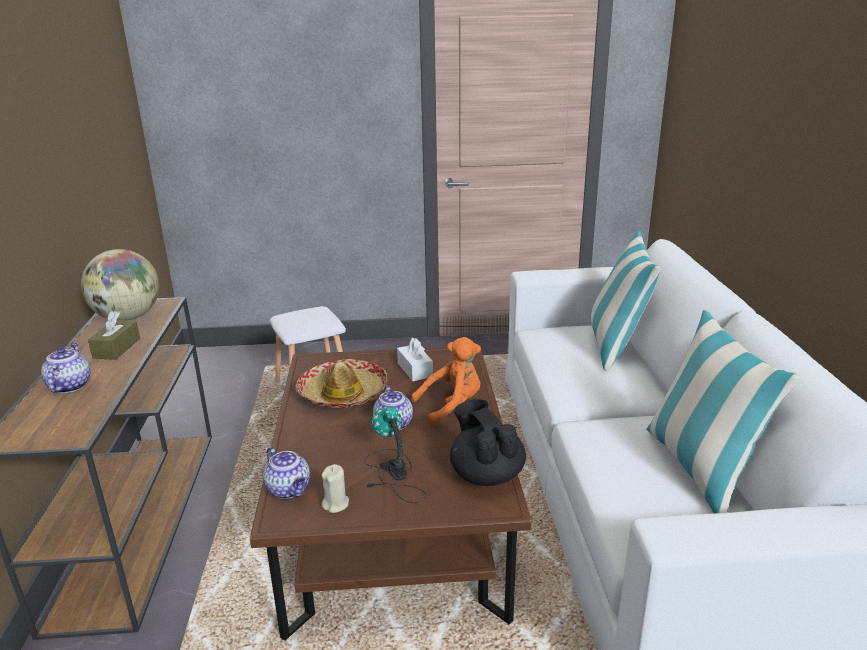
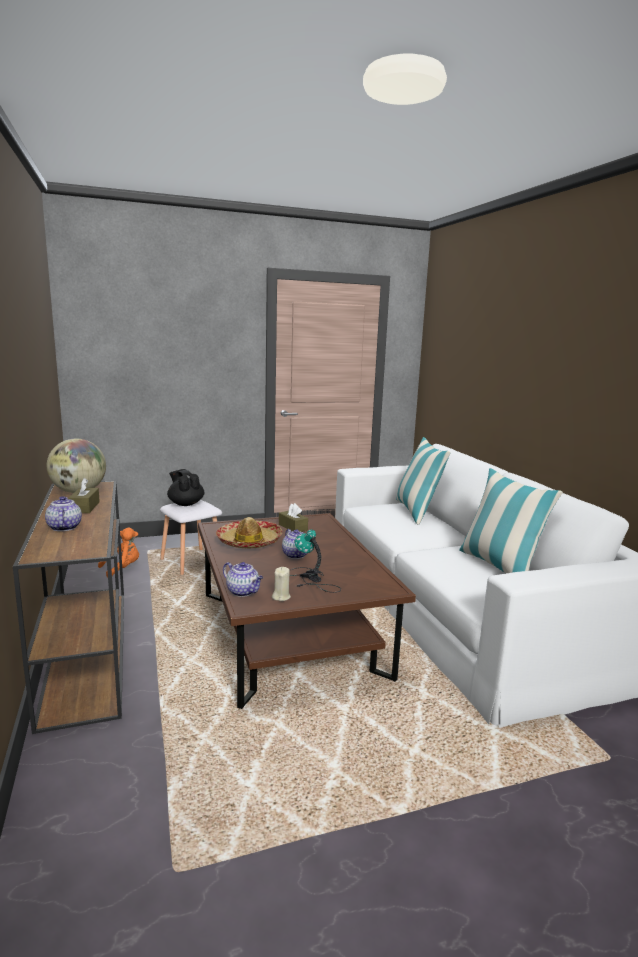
camera: 15 degrees left, 10 degrees down
(415, 370) = (293, 527): white tissue box -> brown tissue box
(451, 406) = (330, 544): orange plush toy -> orange plush toy (122, 568)
(486, 474) = (374, 575): black teapot -> black teapot (185, 504)

